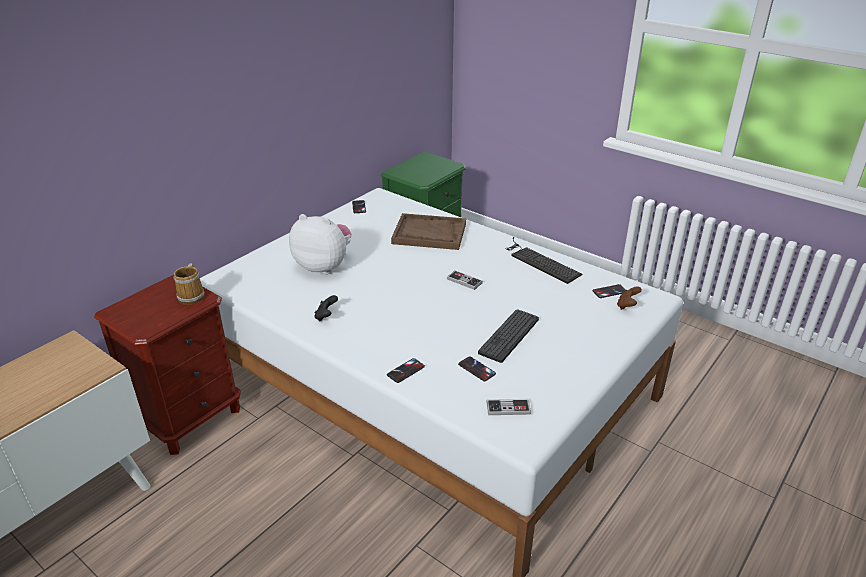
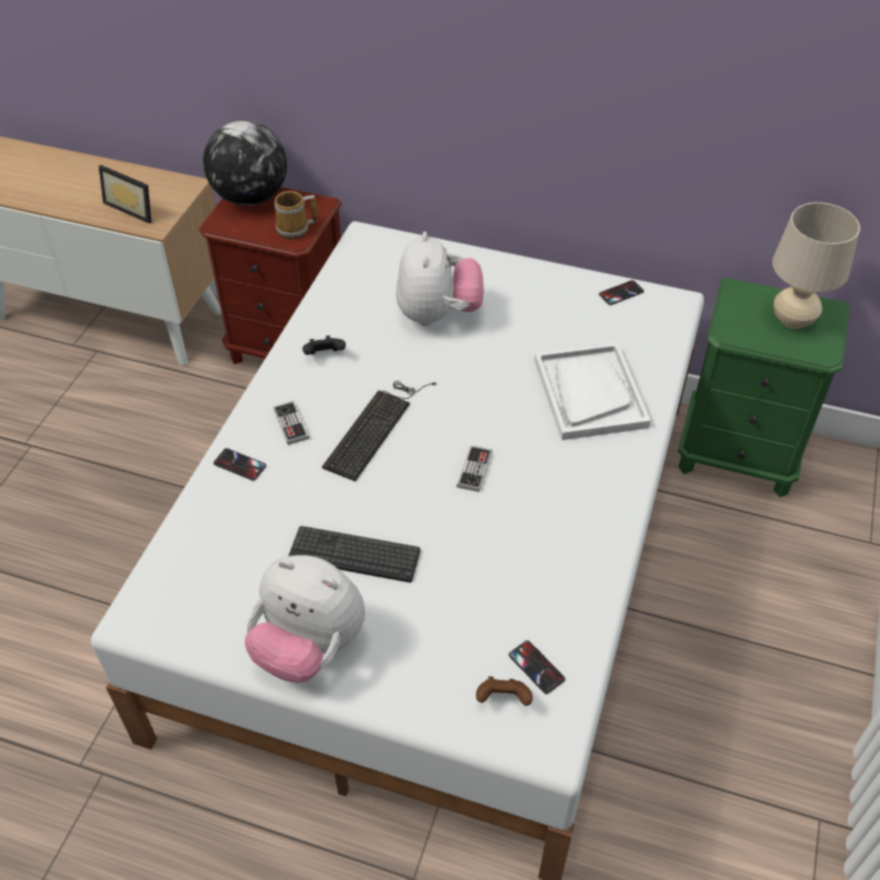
camera: 70 degrees right, 15 degrees up
(61, 377) = (134, 207): none -> picture frame
(128, 310) = (250, 197): none -> globe
(426, 165) = (792, 320): none -> beige table lamp
(429, 234) = (589, 393): brown tray -> white tray
(476, 369) = (266, 536): phone -> none
(508, 408) = (195, 588): game controller -> game controller (291, 424)
(539, 261) = (583, 550): keyboard -> keyboard (376, 426)
(573, 366) = (309, 647): none -> plush toy

